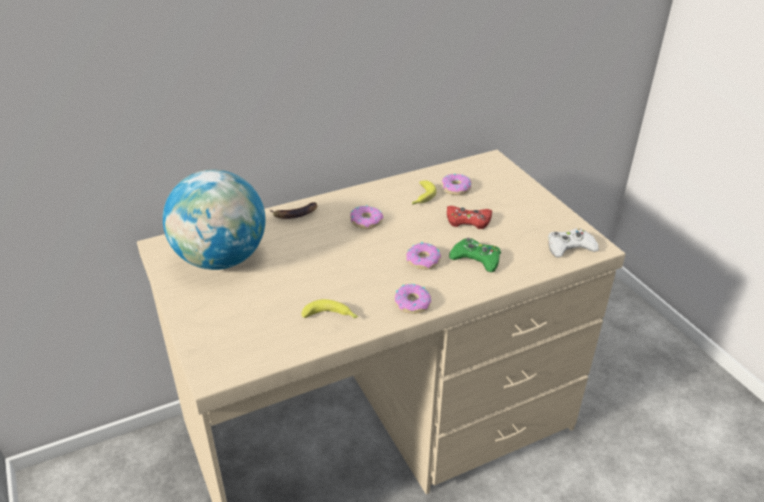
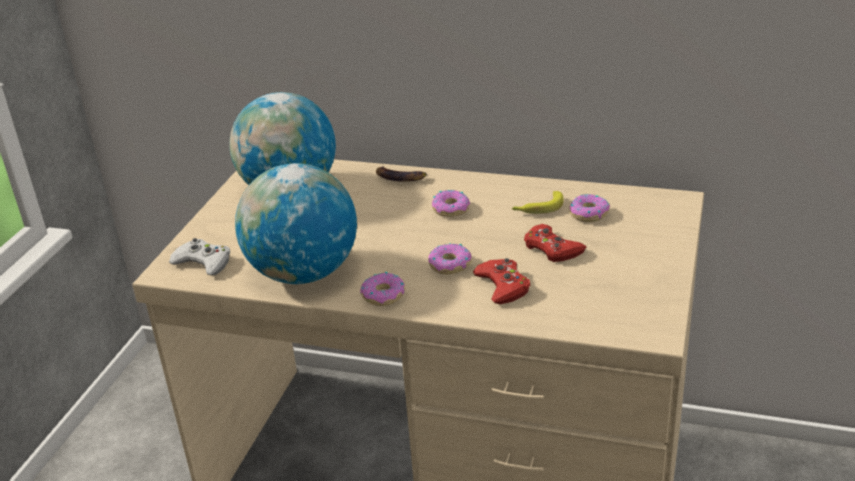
camera: 45 degrees right, 5 degrees down
(331, 316) = (303, 273): banana -> globe
(476, 259) = (503, 286): green game controller -> red game controller
(569, 247) = (623, 320): white game controller -> white game controller (203, 262)

